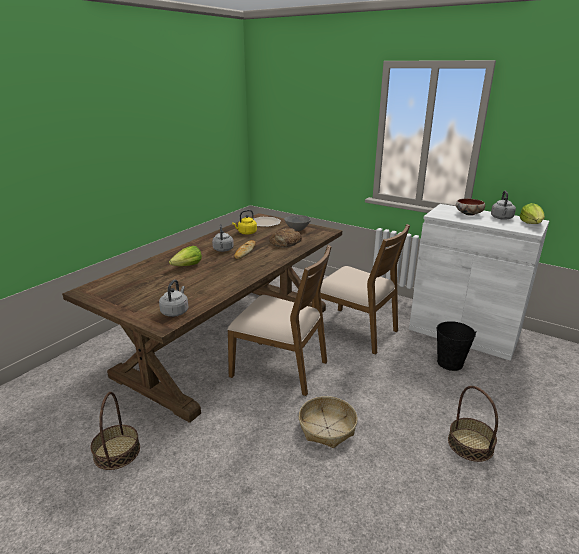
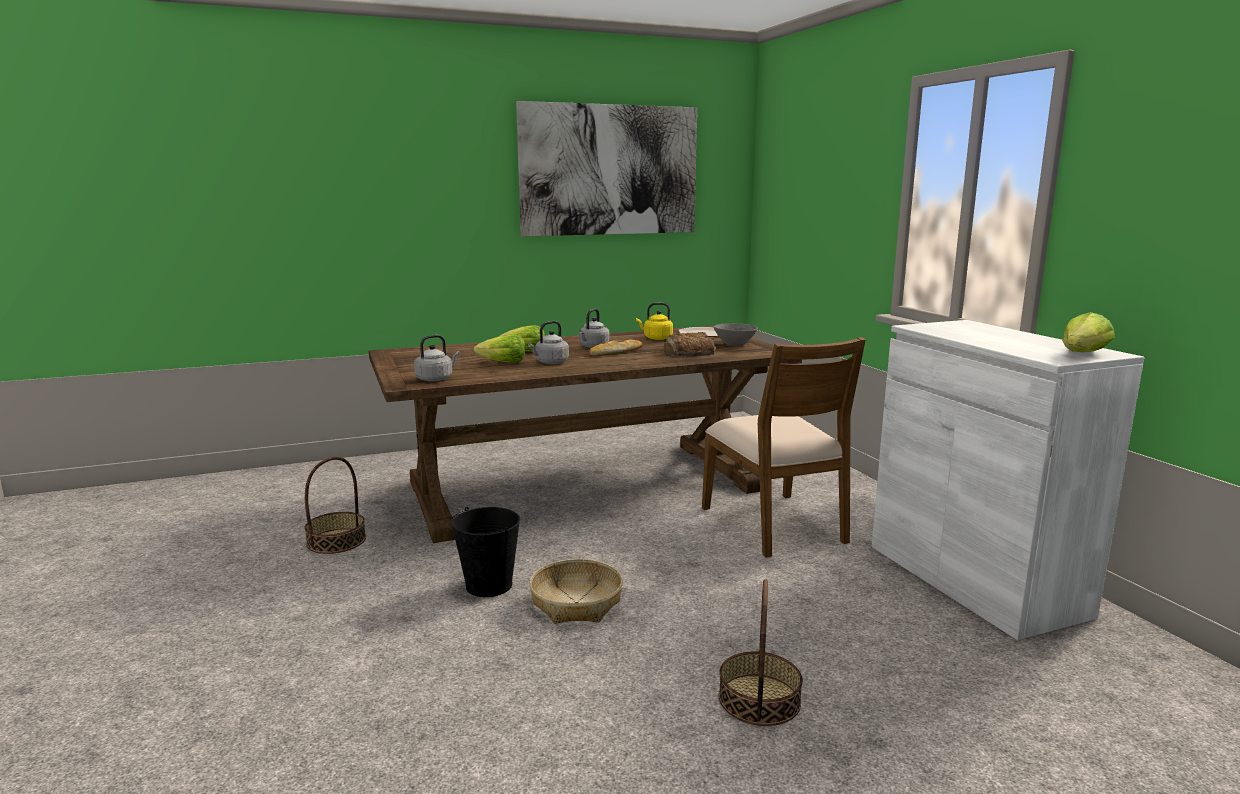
camera: 35 degrees right, 10 degrees down
(172, 115) = (609, 170): none -> picture
(192, 281) = (502, 363): none -> lettuce
(280, 368) = (606, 530): brown chair -> none
(449, 363) = (882, 604): black bucket -> black bucket (489, 585)
(468, 214) = (983, 332): bowl -> none
(501, 218) = (1039, 342): grey kettle -> grey kettle (550, 362)

